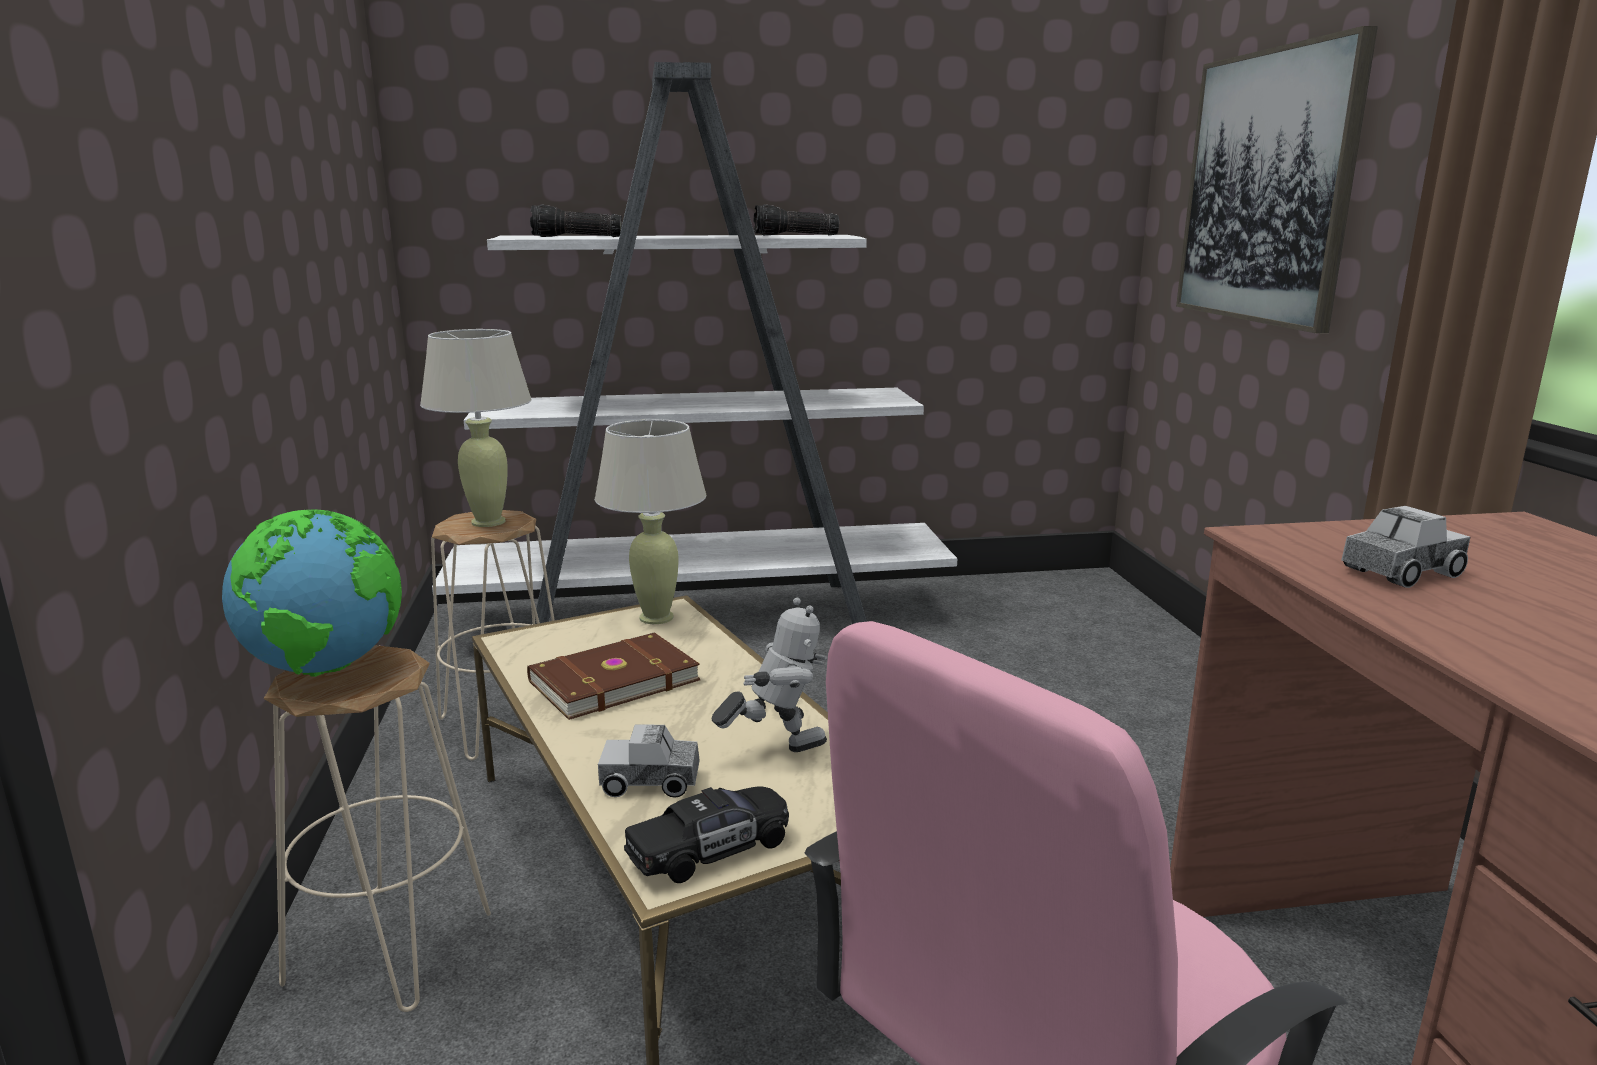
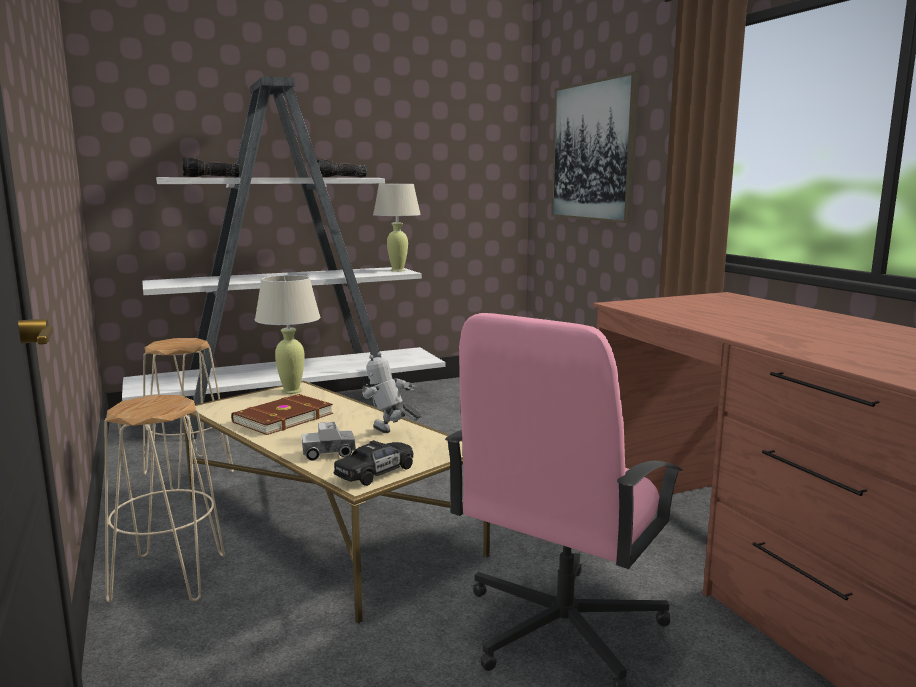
camera: 15 degrees left, 5 degrees down
(327, 668) = (137, 405): globe -> none
(488, 521) = (179, 343): beige table lamp -> beige table lamp (397, 270)
(776, 748) = (390, 435): toy robot -> toy robot turned 105 degrees counterclockwise
(1400, 572) = (680, 310): toy truck -> none

